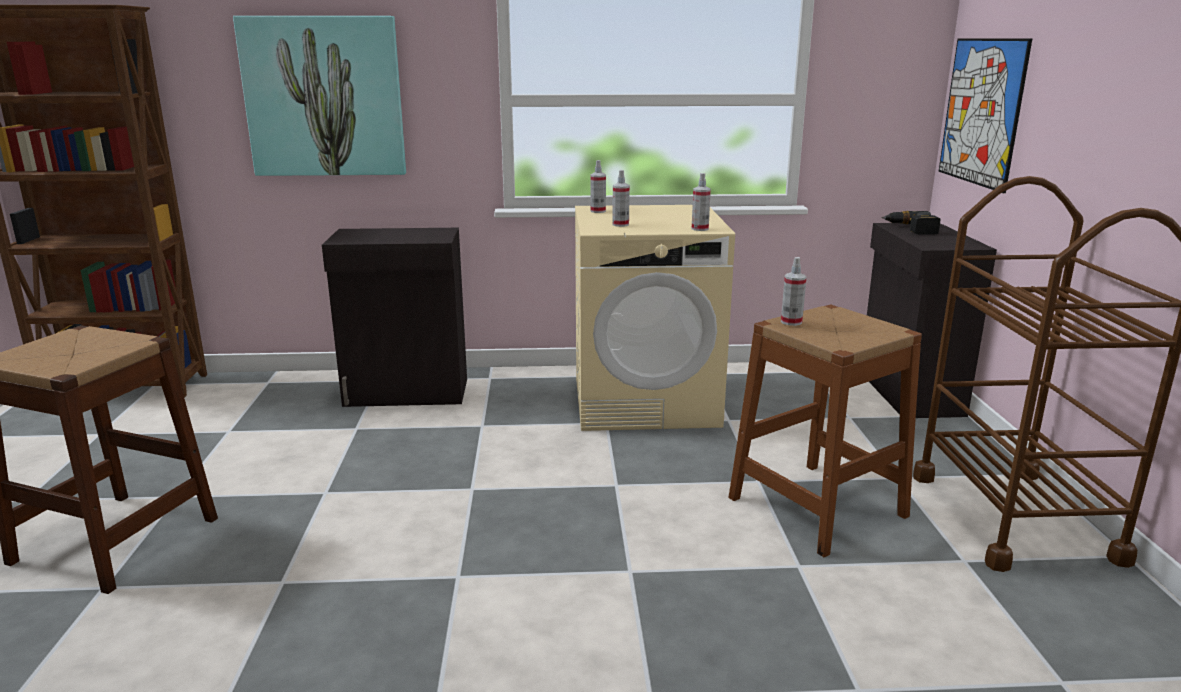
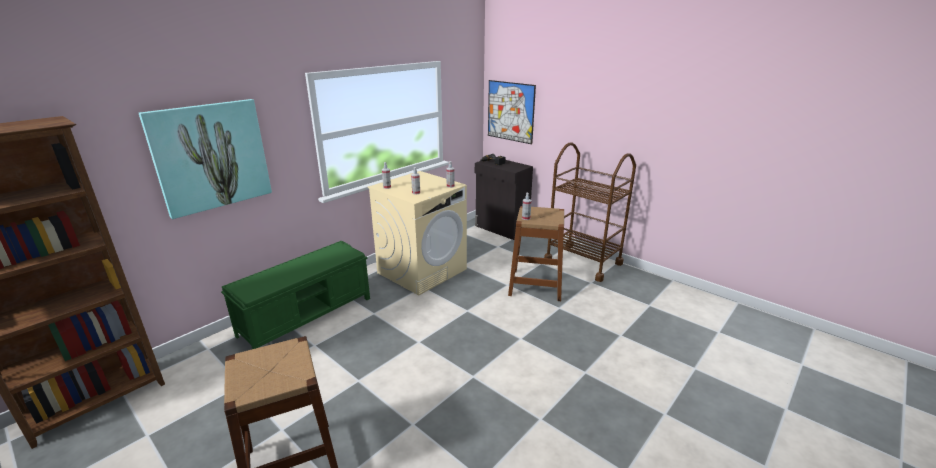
camera: 45 degrees left, 5 degrees up
(407, 393) = (307, 316): black cabinet -> green bench

